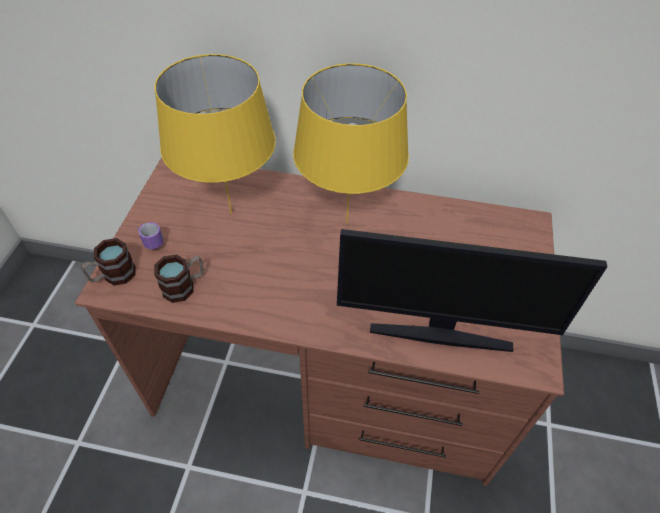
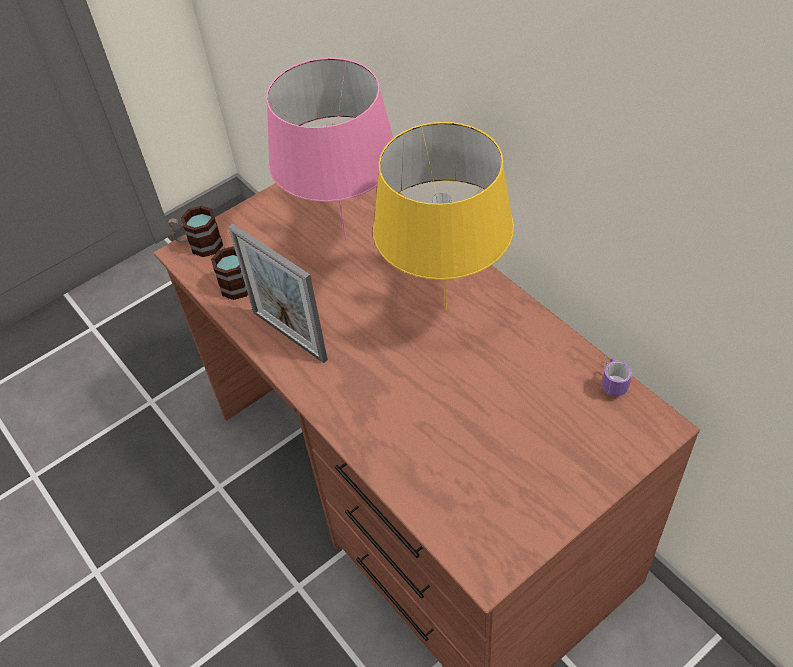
camera: 45 degrees right, 0 degrees up
(148, 239) = (254, 226): mug -> mug (610, 377)
(231, 213) = (346, 239): yellow table lamp -> pink table lamp
(256, 301) = (289, 336): none -> picture frame
(440, 333) = (424, 473): monitor -> none

